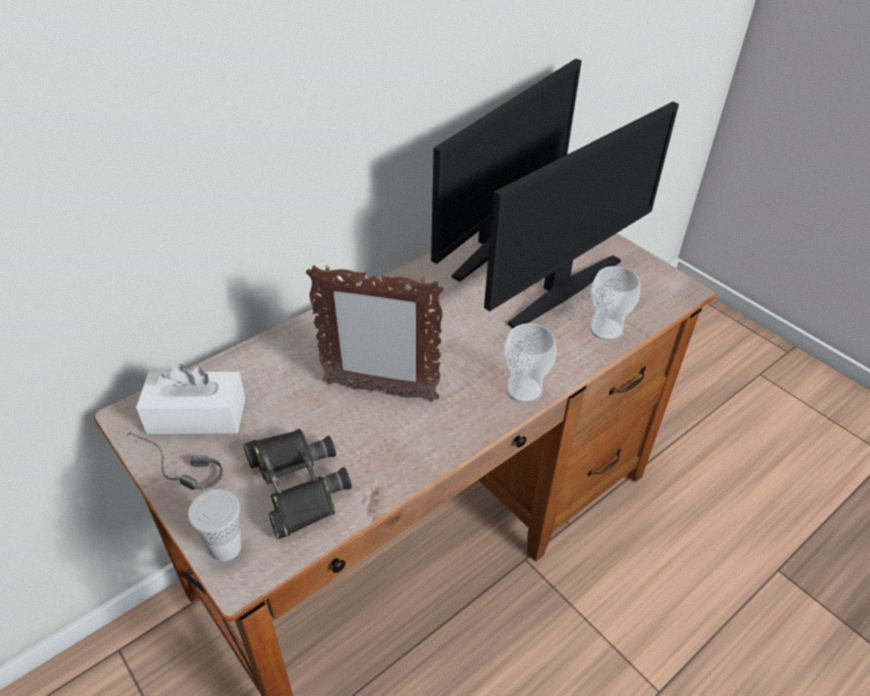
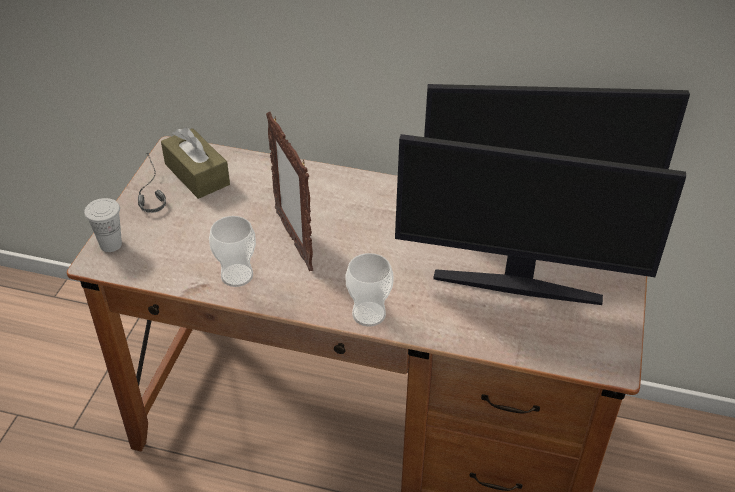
camera: 55 degrees right, 0 degrees up
(197, 415) = (197, 174): white tissue box -> brown tissue box
(296, 485) = (179, 247): black binoculars -> none
(606, 329) = (493, 332): cup -> cup (237, 275)

